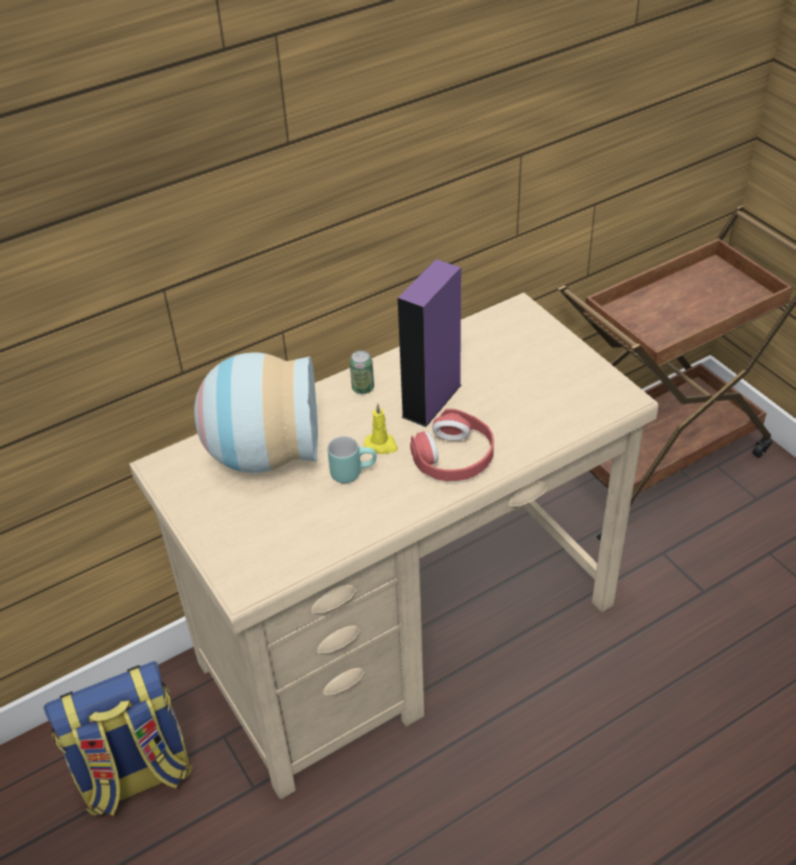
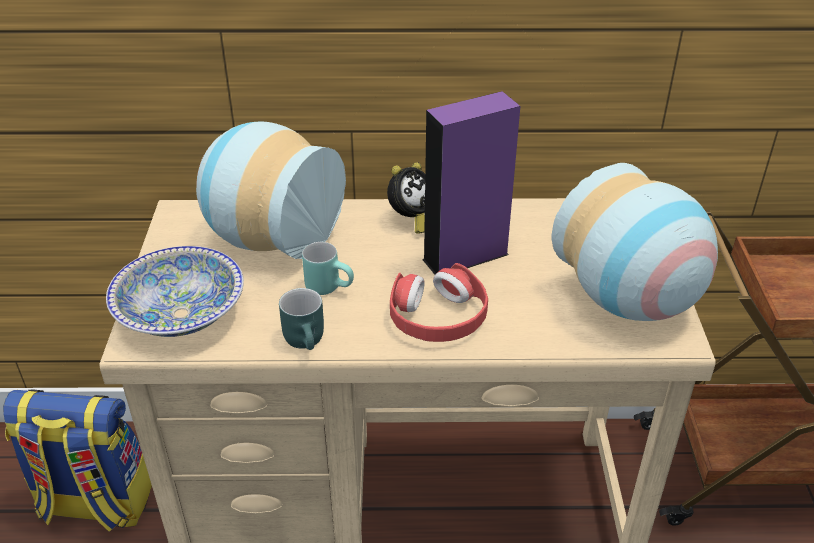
camera: 30 degrees right, 5 degrees down
(256, 549) = (181, 314): none -> bowl
(363, 388) = (410, 220): can -> alarm clock
(376, 521) = (308, 340): none -> turquoise mug
(381, 445) = (380, 275): yellow candle -> none
(574, 383) = (630, 301): none -> vase

